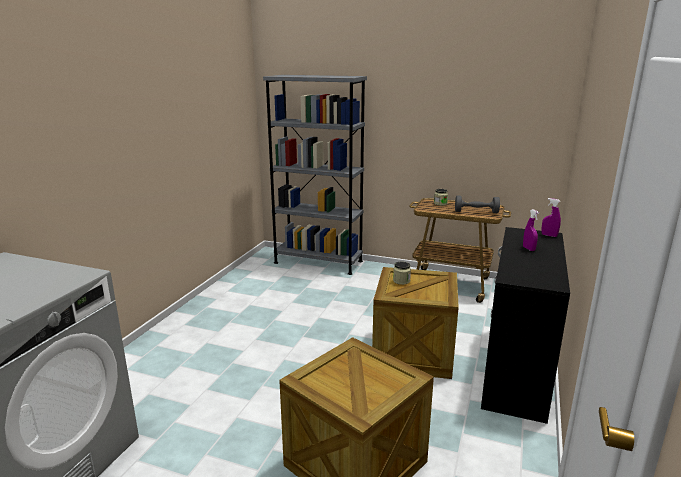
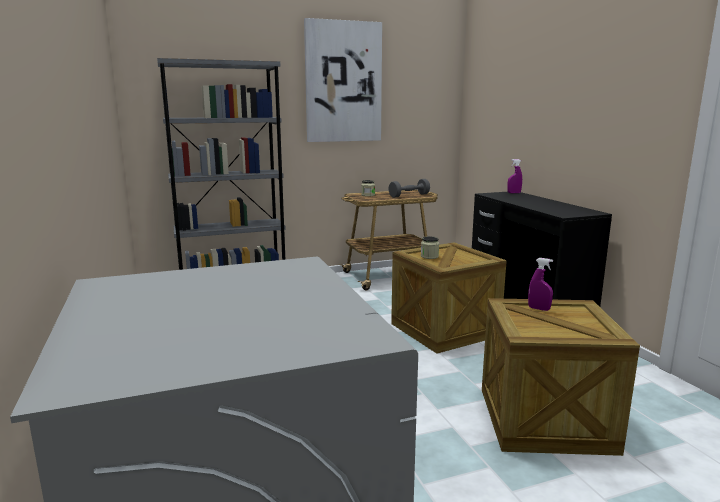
camera: 40 degrees left, 5 degrees down
(435, 92) = (343, 82): none -> picture
(529, 249) = (525, 200): purple spray bottle -> purple spray bottle (539, 309)

